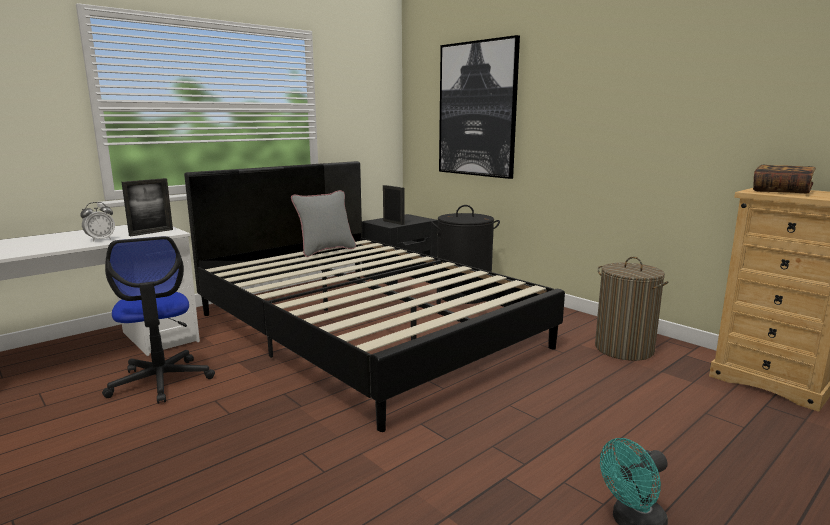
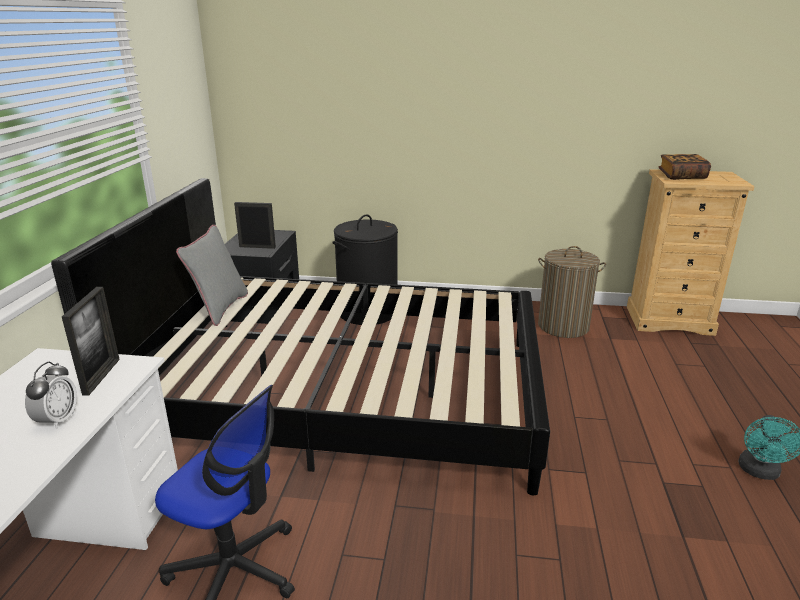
camera: 40 degrees left, 10 degrees up
(477, 109) = (339, 97): picture -> none

